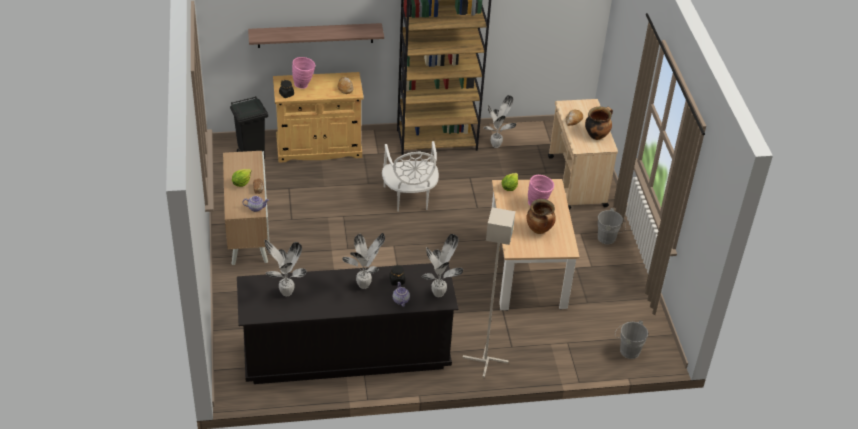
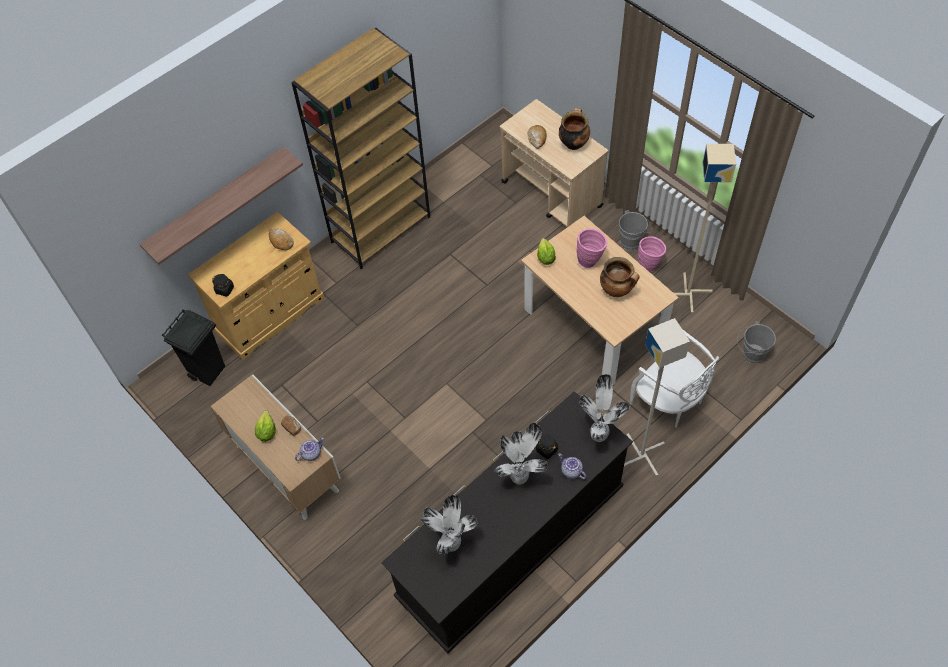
camera: 30 degrees left, 15 degrees up
(304, 85) = (233, 265): pink vase -> pink vase (649, 265)
(409, 198) = (413, 316): white chair -> white chair (669, 400)
(496, 144) = (442, 198): potted plant -> none
(618, 289) = (688, 293): none -> beige floor lamp

